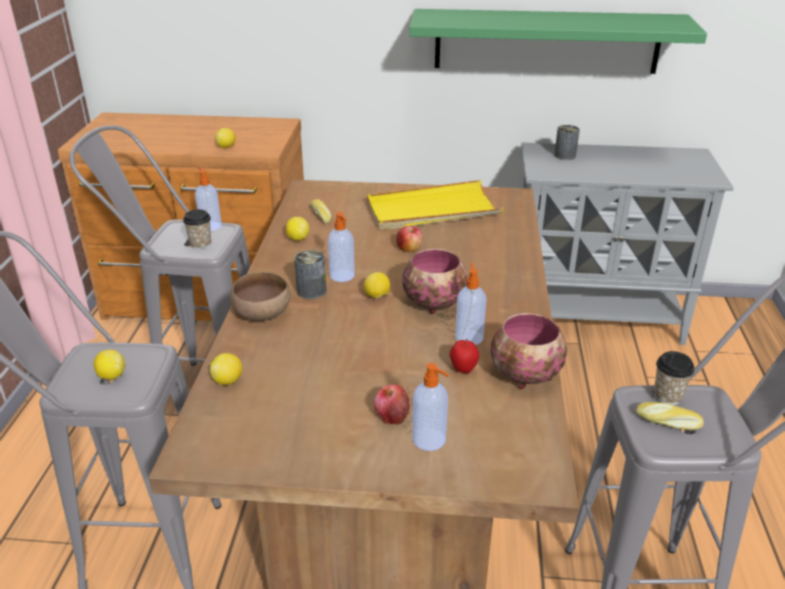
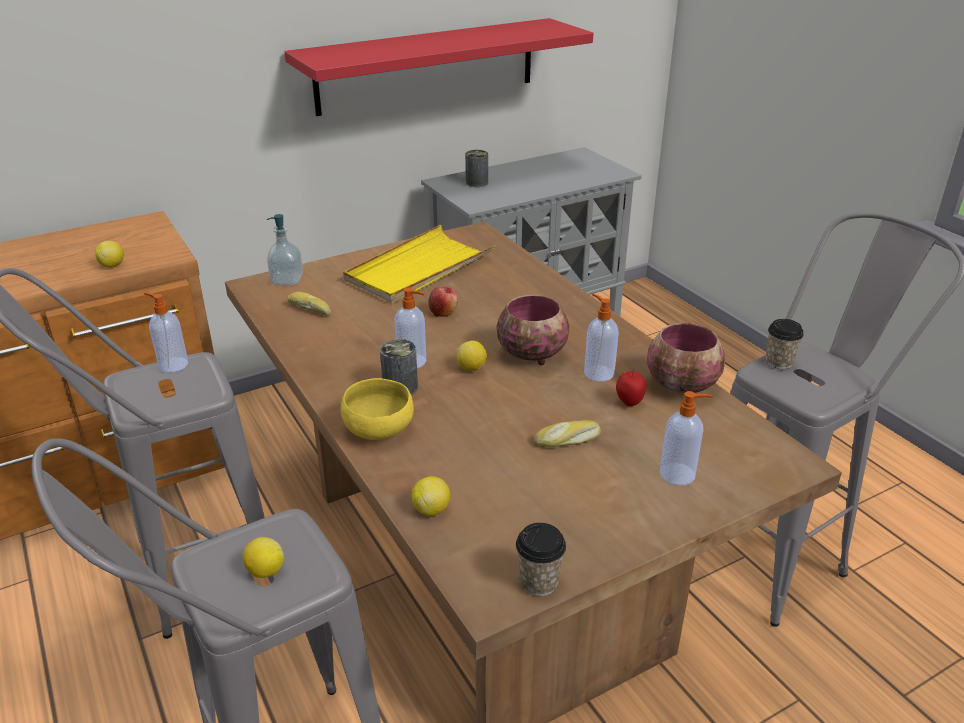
camera: 35 degrees left, 0 degrees up
(200, 244) = (186, 389): cup -> cup (539, 582)
(263, 314) = (380, 430): brown bowl -> yellow bowl
(297, 238) = (315, 341): lemon -> none
(331, 190) = (287, 280): none -> soap dispenser
(391, 416) = (622, 469): apple -> none
(546, 41) = (427, 66): green shelf -> red shelf
(668, 422) = (801, 382): bread -> bread (568, 441)

